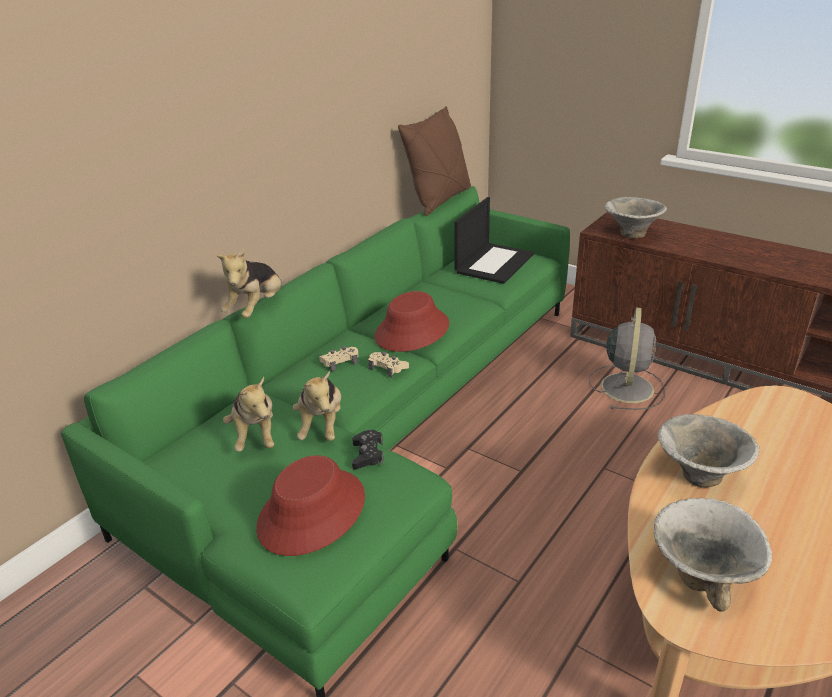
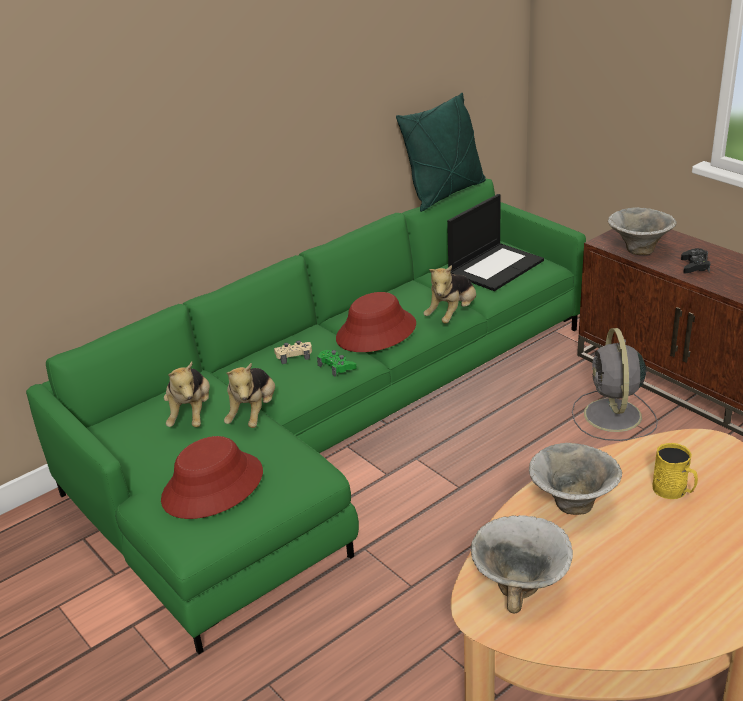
camera: 15 degrees right, 0 degrees up
(257, 308) = (215, 296): plush toy -> plush toy (452, 314)
(368, 454) = (281, 445): black game controller -> black game controller (694, 266)
(388, 367) = (336, 366): beige game controller -> green game controller
(439, 200) = (445, 194): brown pillow -> green pillow
(627, 386) = (613, 417): grey fan -> grey fan turned 150 degrees clockwise
(783, 448) = (673, 490): none -> yellow mug

